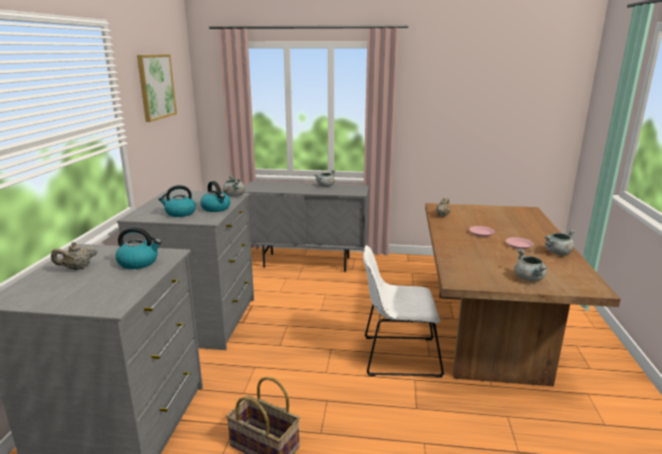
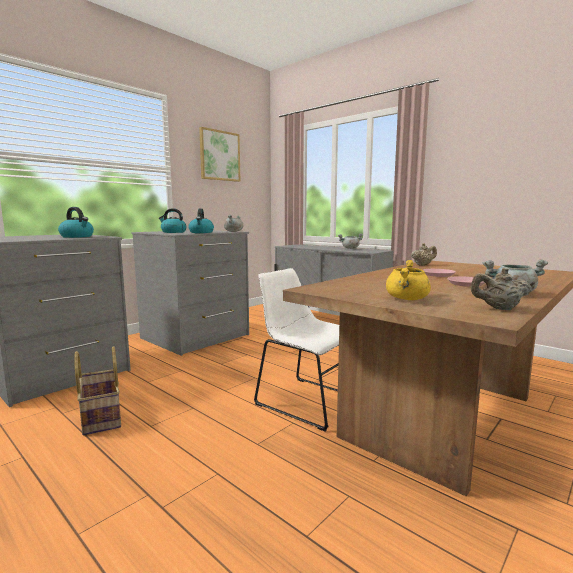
camera: 35 degrees right, 10 degrees down
(77, 268) = (45, 236): beige teapot -> beige teapot (499, 308)
(529, 279) = (407, 299): grey cooking pot -> yellow cooking pot

